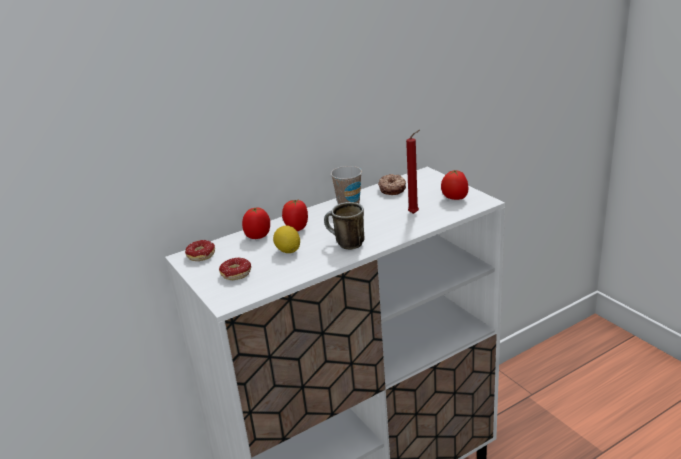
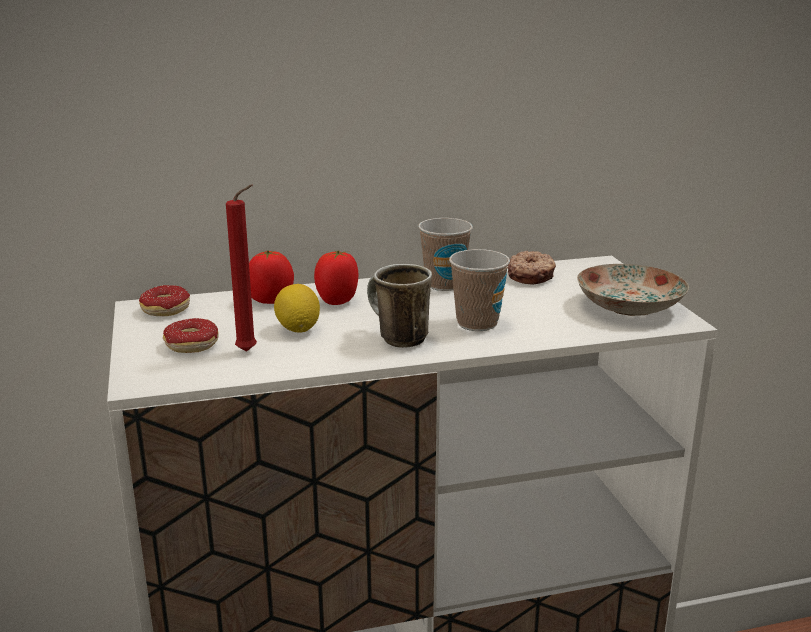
camera: 15 degrees right, 5 degrees down
(382, 225) = (477, 323): none -> cup
(415, 213) = (545, 316): red candle -> red candle (250, 351)
(454, 198) = (628, 307): tomato -> plate

